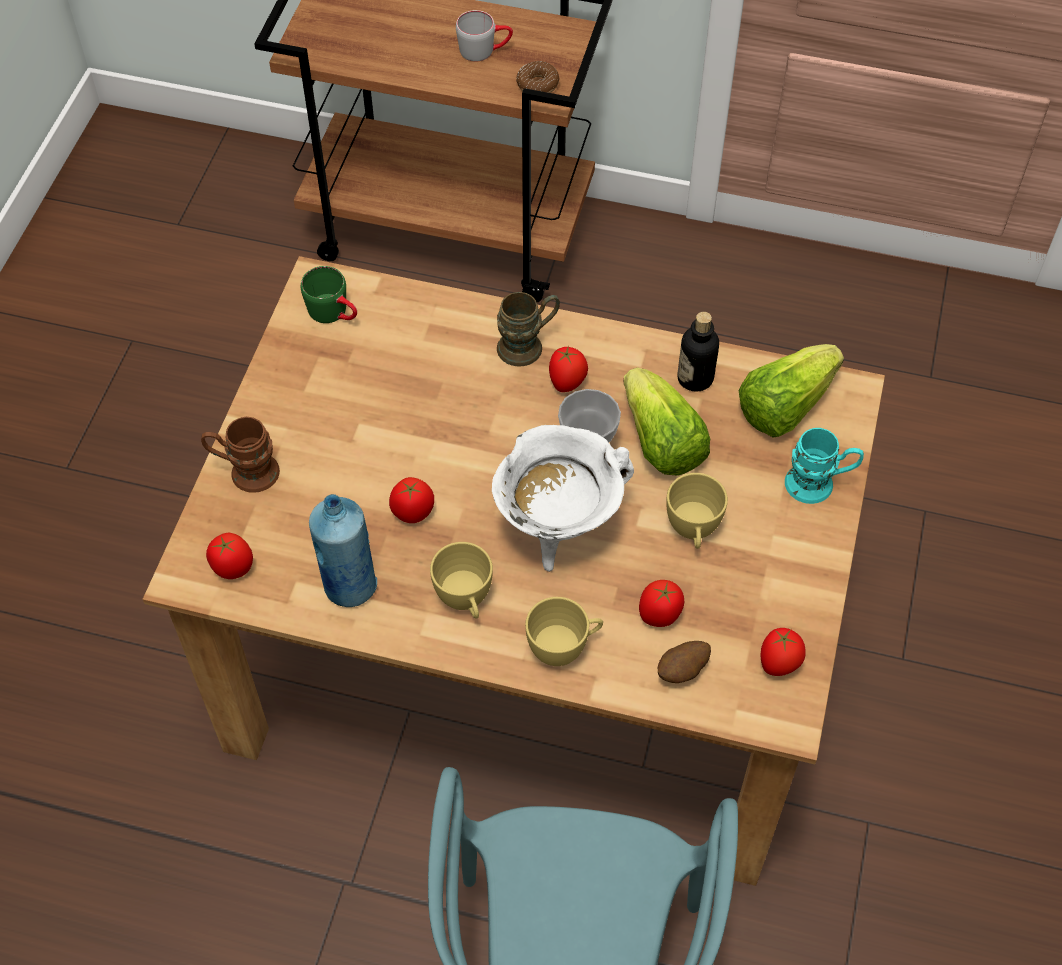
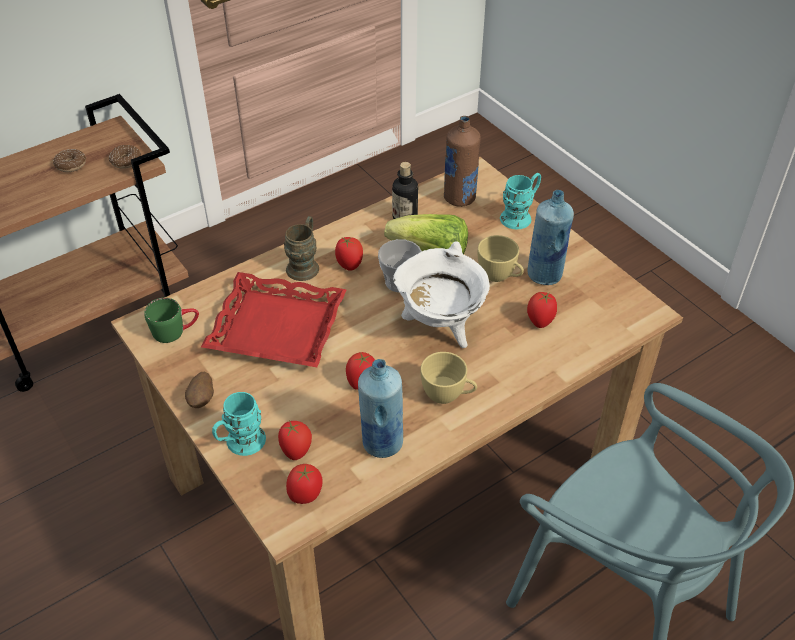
camera: 50 degrees left, 10 degrees down
(245, 472) = (240, 444): brown mug -> turquoise mug
(418, 389) = (277, 327): none -> red tray
(484, 50) = (71, 165): grey mug -> donut
(564, 647) = (522, 372): yellow cup -> none
(682, 671) = (583, 333): potato -> potato (202, 399)
(742, 573) = (545, 275): none -> blue bottle
(779, 664) = (613, 295): tomato -> tomato (296, 451)
(784, 406) = (459, 198): lettuce -> brown bottle

